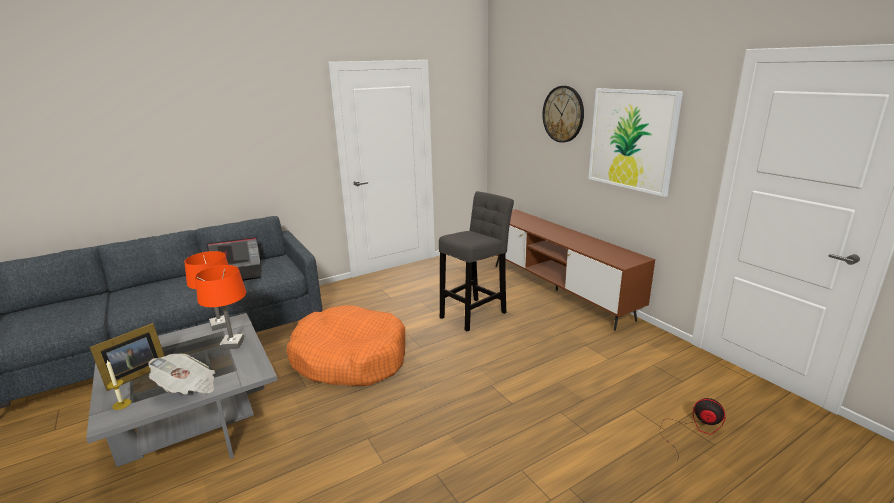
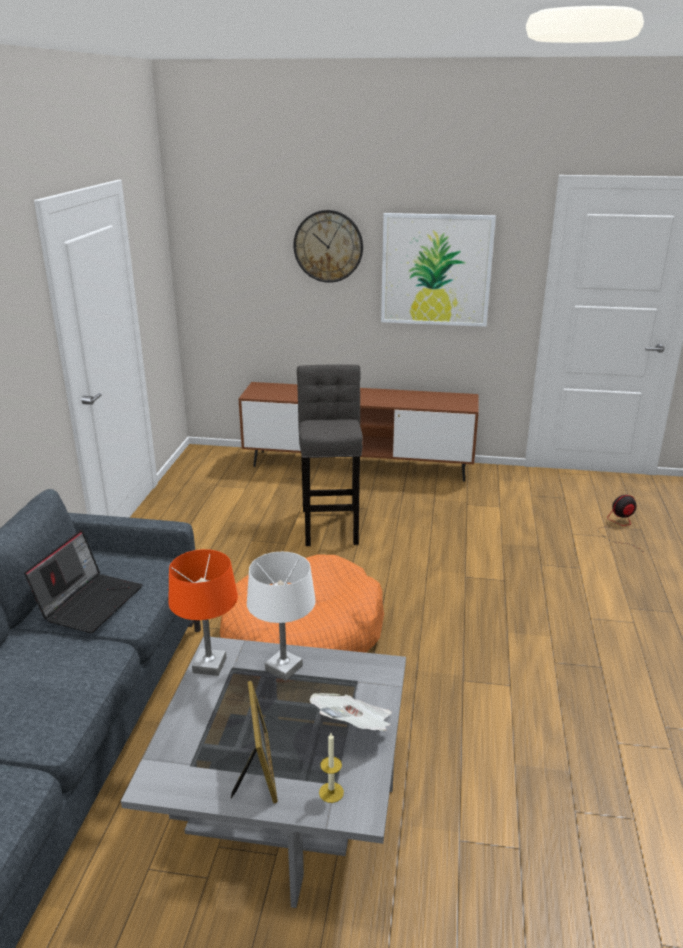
camera: 50 degrees left, 5 degrees up
(232, 344) = (283, 668): orange table lamp -> white table lamp

